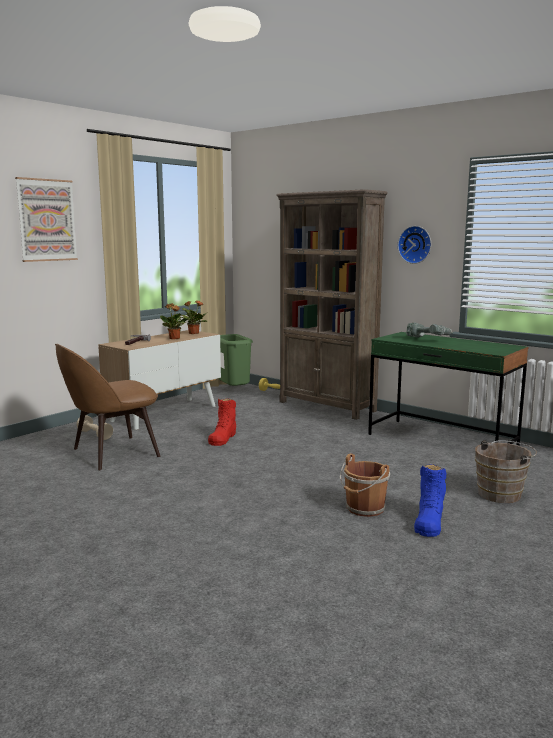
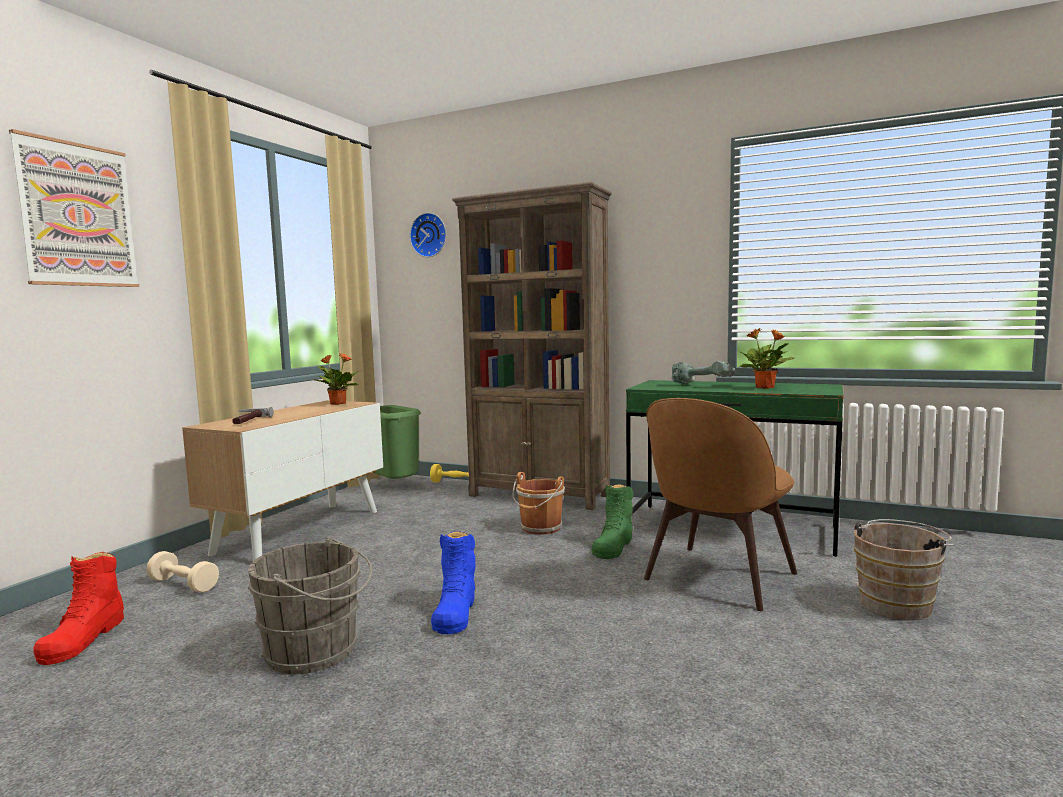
camera: 15 degrees left, 5 degrees down
(112, 453) = (223, 618): brown chair -> brown chair (717, 578)
(153, 473) = (317, 651): none -> grey bucket
(174, 338) = (312, 411): potted plant -> potted plant (765, 388)
(223, 438) = (413, 563): red boot -> red boot (83, 639)
(351, 442) = (613, 546): none -> green boot
(364, 509) = (732, 669): brown bucket -> brown bucket (540, 528)
(415, 244) = (656, 261): wall clock -> wall clock (429, 235)
(429, 522) = (854, 678): blue boot -> blue boot (455, 612)

